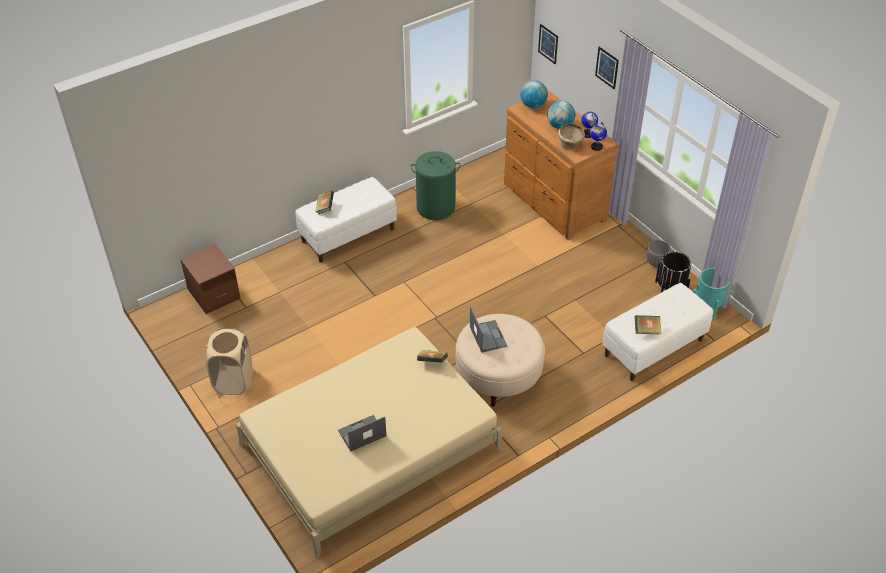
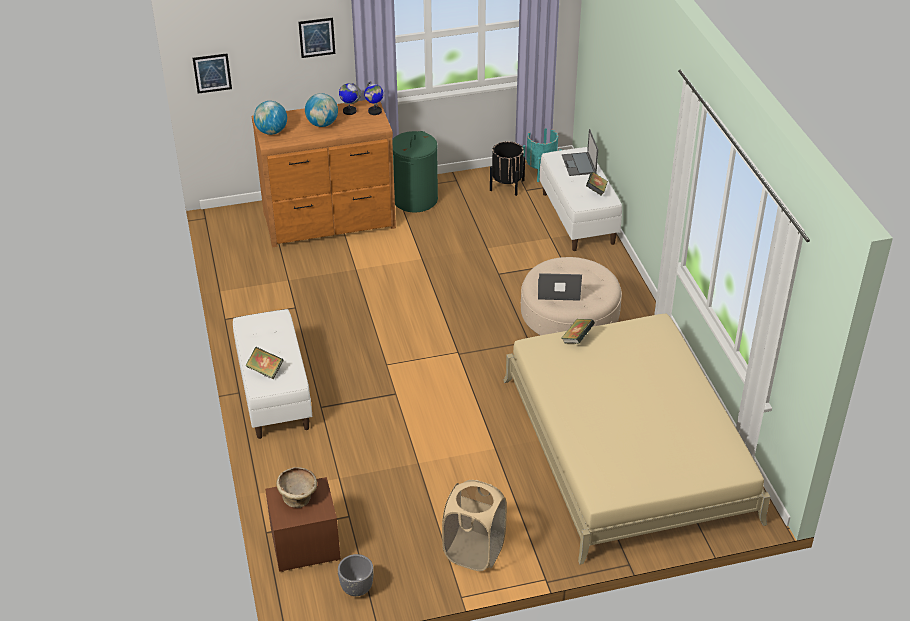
camera: 70 degrees left, 5 degrees down
(361, 434) = (661, 413): laptop -> laptop (579, 164)
(436, 207) = (275, 309): green laundry basket -> green laundry basket (415, 199)
(570, 145) = (359, 126): beige bowl -> beige bowl (298, 497)
(656, 263) = (465, 182): grey planter -> grey planter (357, 588)

